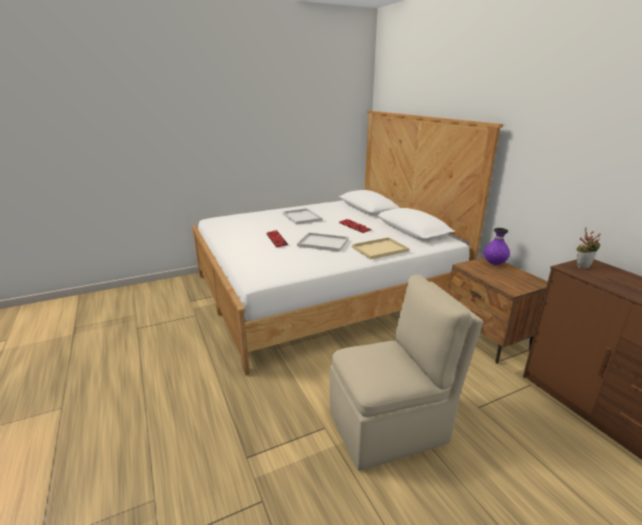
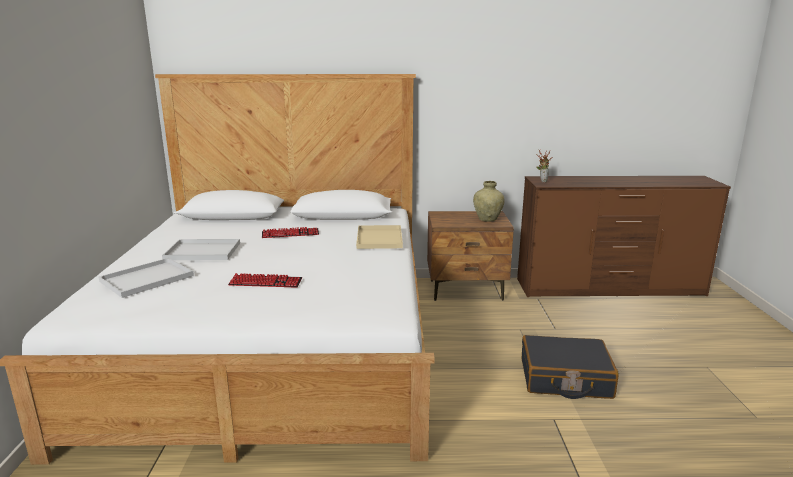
camera: 65 degrees left, 5 degrees down
(324, 243) = (323, 258): white tray -> white tray (148, 278)
(391, 426) = (565, 379): beige chair -> black suitcase
(494, 264) = (447, 215): purple vase -> none
(513, 282) = (487, 219): none -> beige vase

